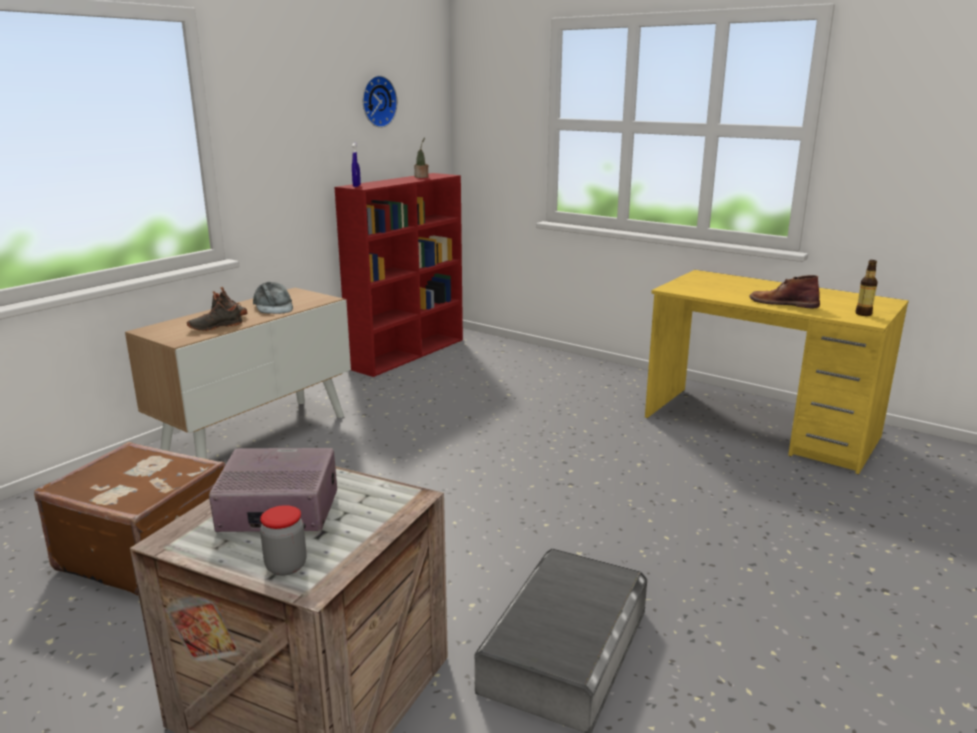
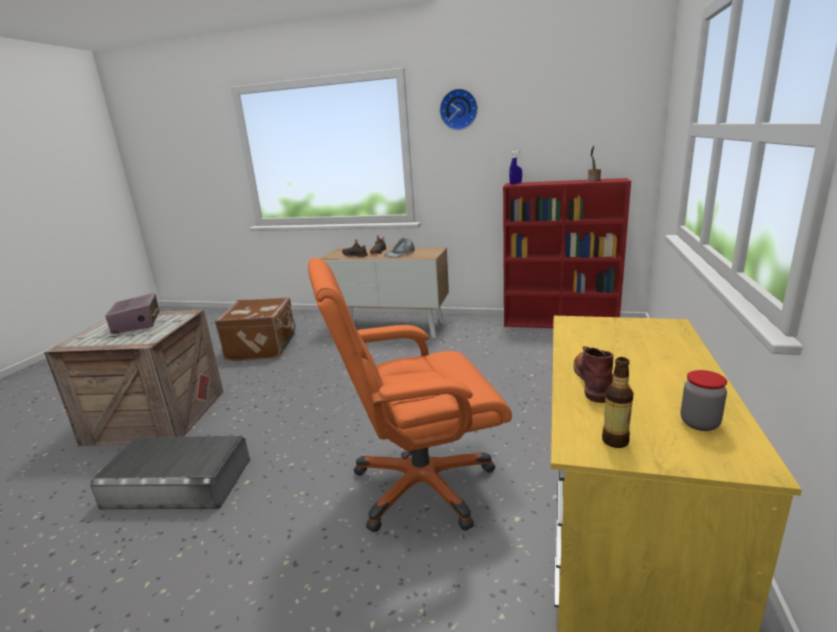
camera: 70 degrees right, 0 degrees up
(286, 566) = (85, 338): jar -> jar (699, 423)
(377, 101) = (561, 116): wall clock -> wall clock (459, 109)
(665, 484) = (421, 486): none -> orange office chair

